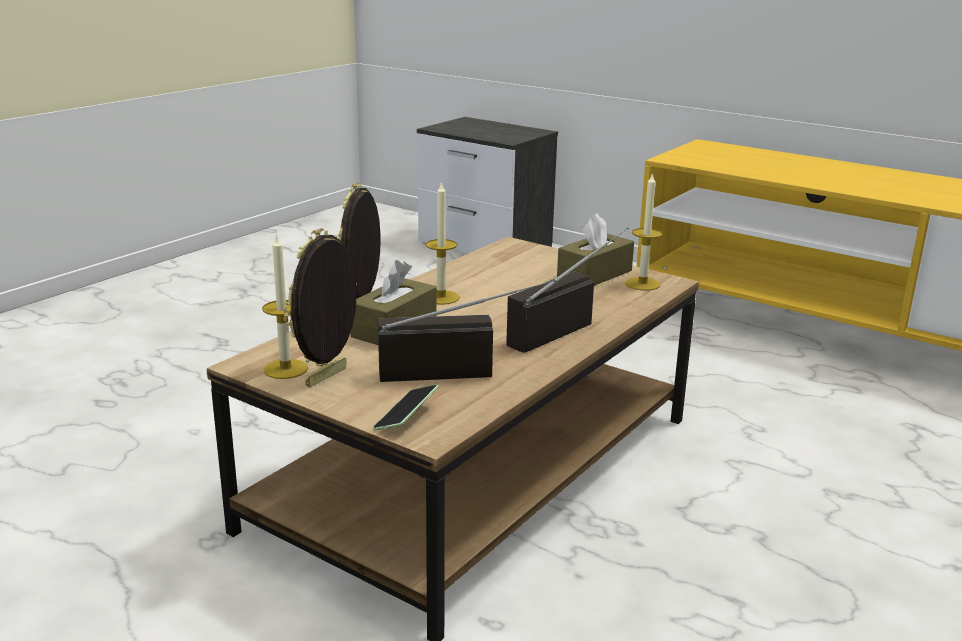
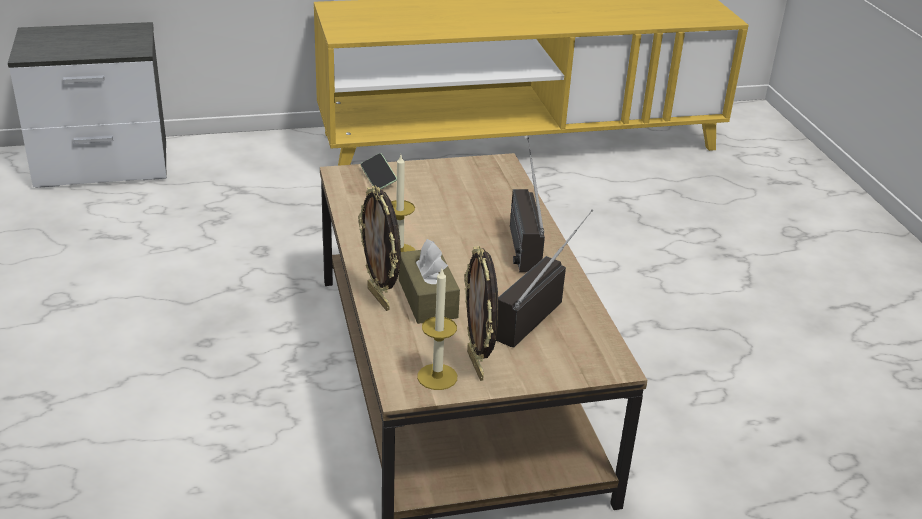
camera: 50 degrees left, 10 degrees up
(406, 417) = (579, 363): phone -> phone (378, 178)
(594, 274) = (449, 178): brown tissue box -> none
(642, 284) = (491, 172): candle -> none

